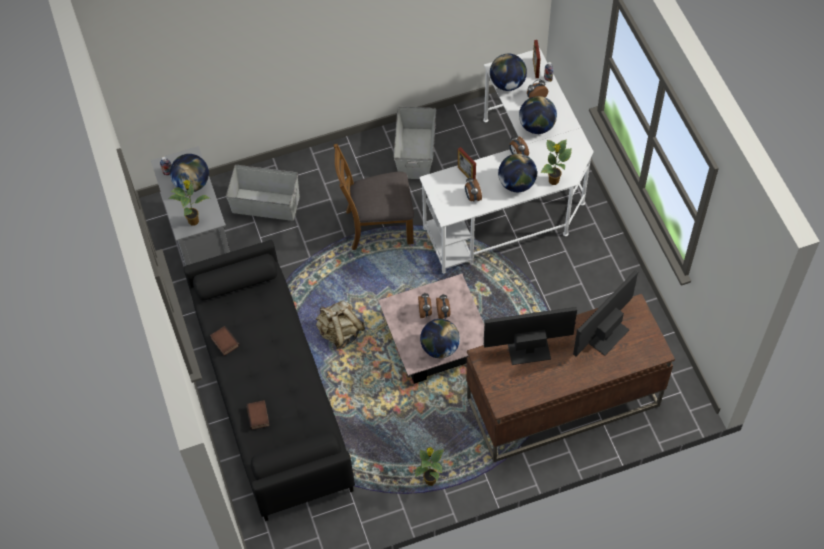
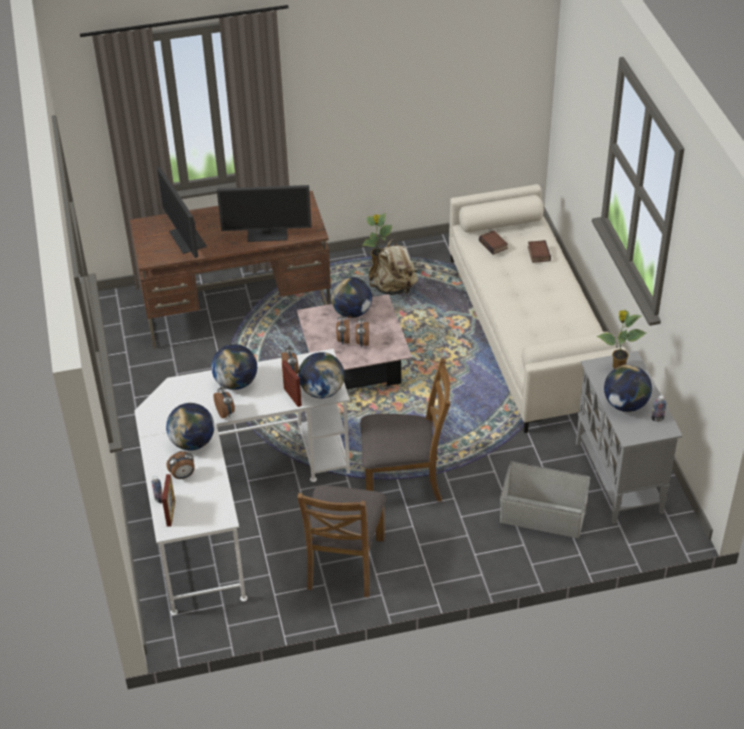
camera: 175 degrees left, 15 degrees down
(224, 342) = (577, 311): book -> book (494, 245)
(271, 394) = (530, 334): black sofa -> beige sofa
(340, 332) = (456, 380): beige backpack -> beige backpack (394, 288)
(416, 153) = (344, 563): grey storage box -> brown chair
(507, 83) = (214, 497): globe -> globe (322, 391)
(553, 181) = (192, 382): potted plant -> none
(606, 335) = (187, 239): monitor -> monitor turned 105 degrees clockwise

